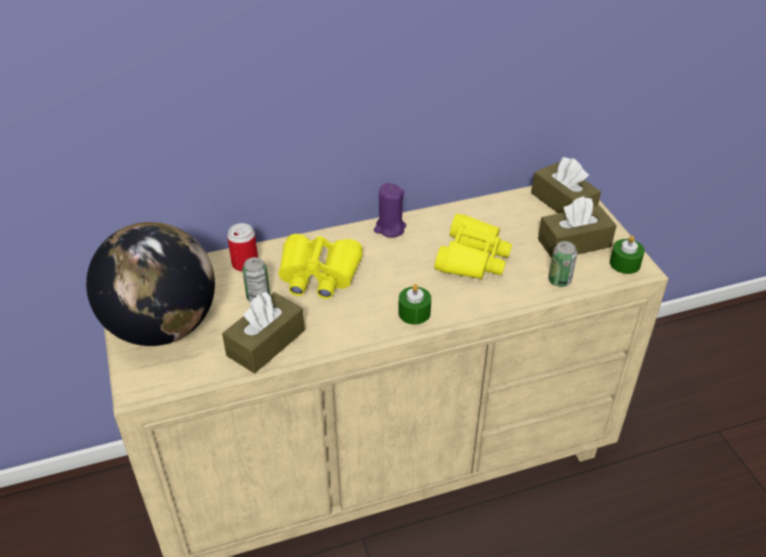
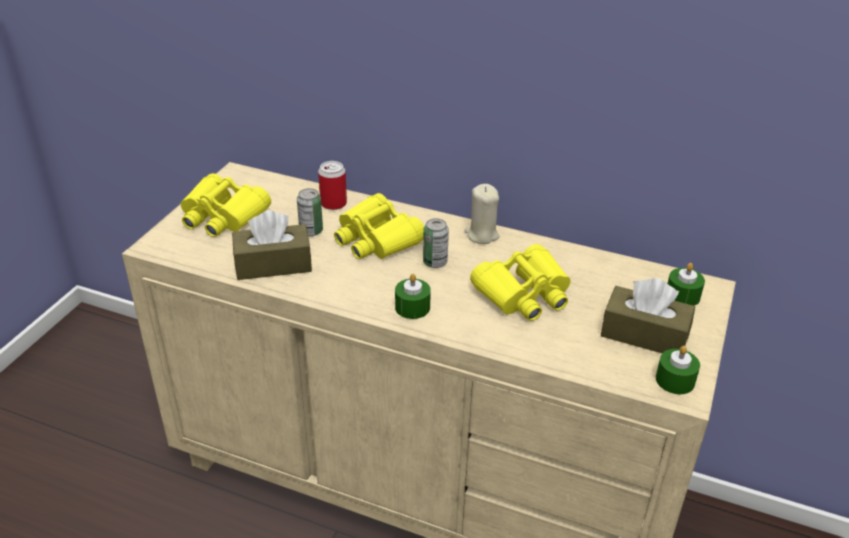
camera: 40 degrees right, 5 degrees down
(163, 327) = (222, 216): globe -> yellow binoculars
(389, 228) = (481, 235): purple candle -> beige candle
(559, 281) = (582, 356): can -> can (435, 262)
(563, 203) = (682, 296): brown tissue box -> green candle

